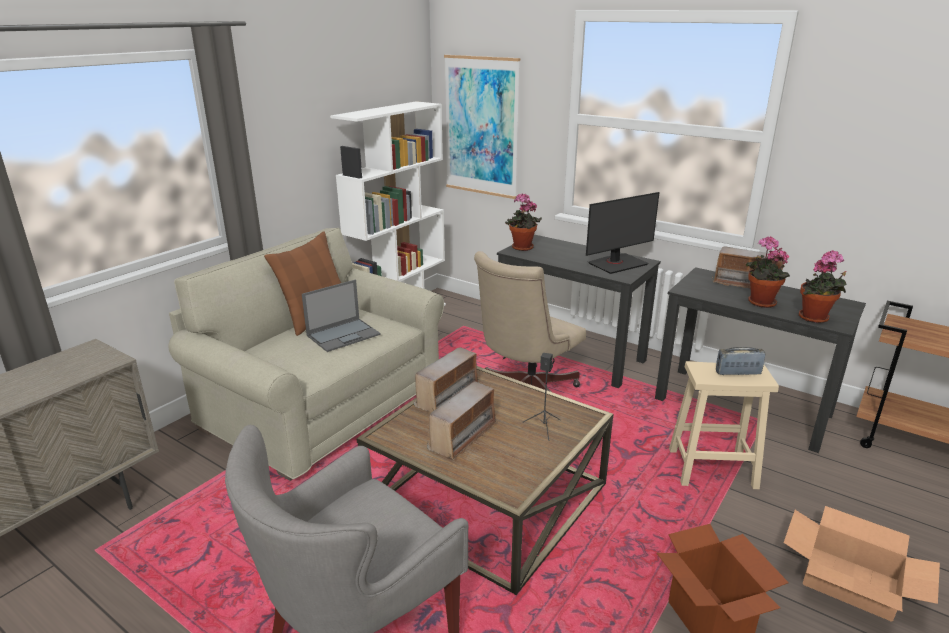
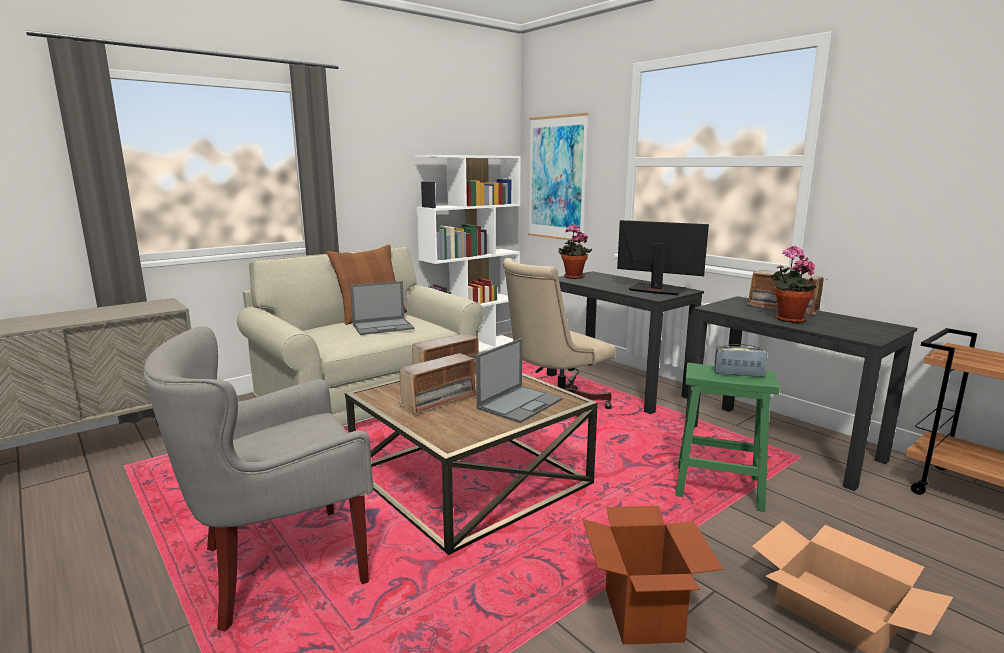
camera: 15 degrees right, 10 degrees down
(544, 427) = (520, 403): black speaker -> laptop
(617, 264) = (657, 290): monitor -> monitor turned 135 degrees counterclockwise
(710, 469) = (716, 487): beige stool -> green stool
(815, 319) = (844, 333): potted plant -> none

